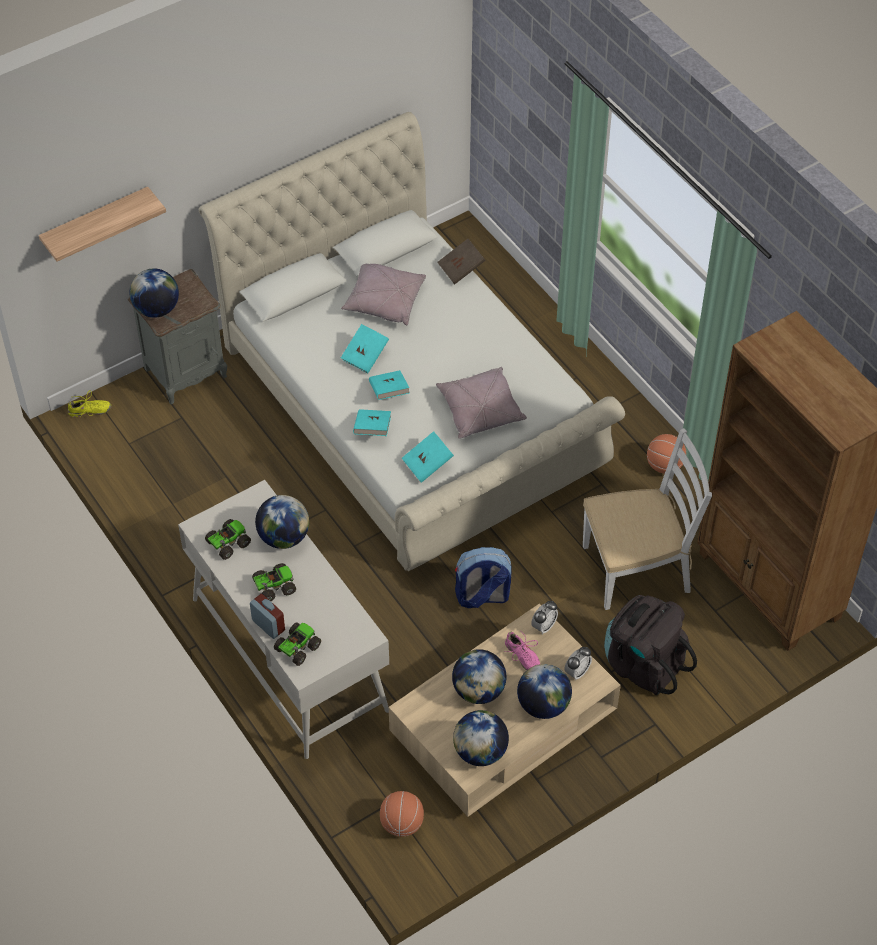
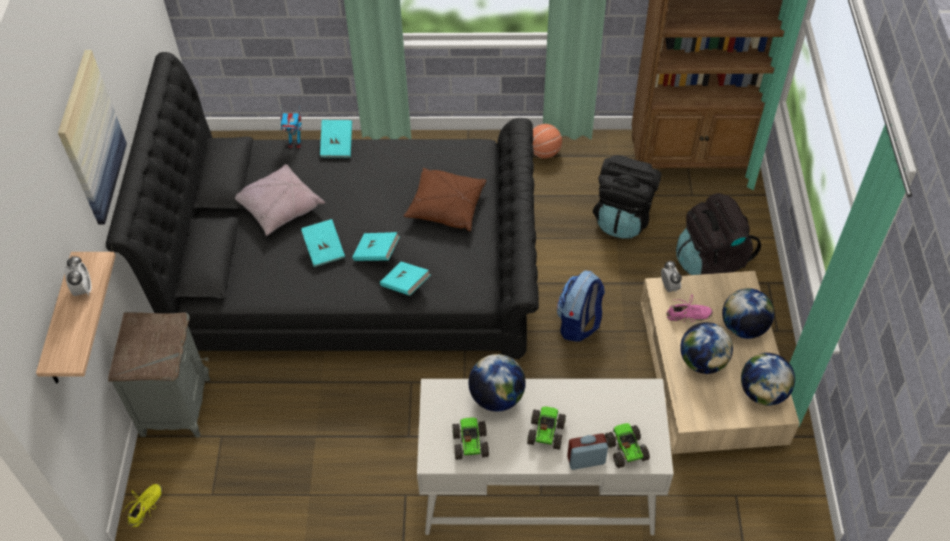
camera: 55 degrees left, 0 degrees up
(156, 309) = (144, 363): globe -> none
(241, 126) = (90, 138): none -> picture
(402, 824) = (761, 497): basketball -> none
(411, 402) = (354, 266): beige bed -> black bed
(427, 464) = (472, 267): turquoise book -> turquoise book (337, 145)
(461, 269) = (295, 143): brown book -> toy robot
(480, 410) = (446, 207): purple pillow -> brown pillow
(577, 672) = (726, 290): alarm clock -> alarm clock (83, 289)
(637, 568) = (623, 217): white chair -> black backpack

